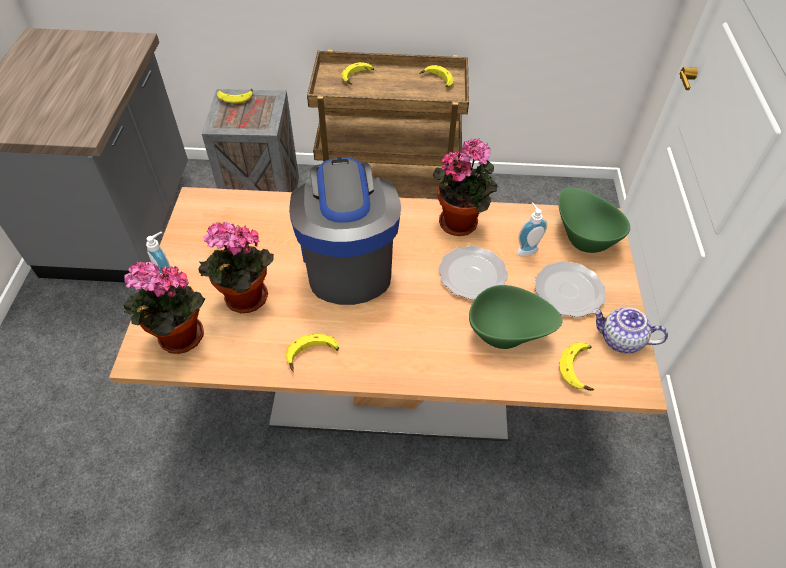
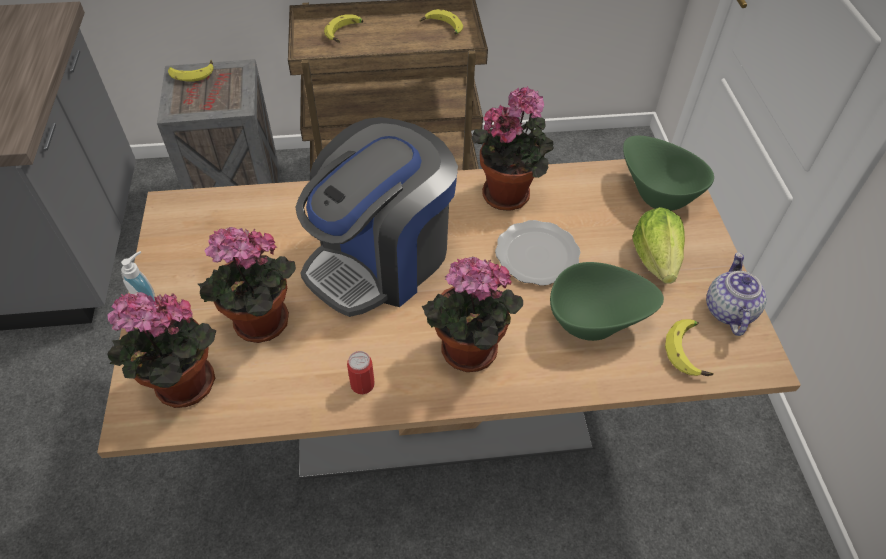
camera: 10 degrees left, 0 degrees up
(313, 356) = (362, 384): banana -> can
(348, 261) = (381, 258): coffee machine -> coffee machine turned 120 degrees counterclockwise
(398, 345) = (467, 354): none -> potted plant
(526, 249) = (593, 216): soap dispenser -> none
(569, 290) = (655, 259): plate -> lettuce
(620, 340) = (728, 310): teapot -> teapot turned 90 degrees clockwise

